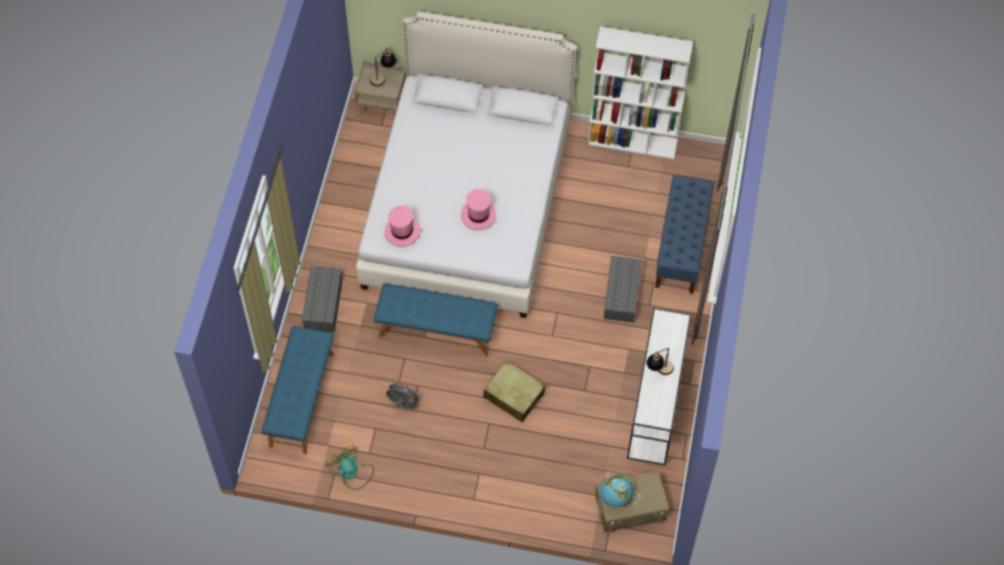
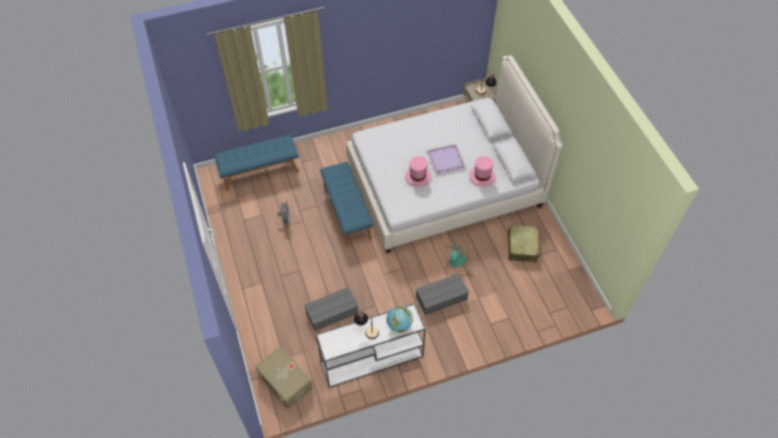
camera: 60 degrees right, 5 degrees down
(324, 305) = (327, 151): grey storage box -> grey storage box (331, 313)
(352, 472) = (226, 218): fan -> fan (456, 264)
(402, 231) = (378, 145): pink hat -> pink hat (482, 176)
(473, 173) = (446, 159): none -> purple tray
(514, 395) = (327, 274): beige suitcase -> beige suitcase (522, 247)
(615, 497) = (276, 362): globe -> globe (399, 325)
(633, 141) = (560, 248): white bookcase -> none
(681, 247) = (502, 315): blue bench -> none

